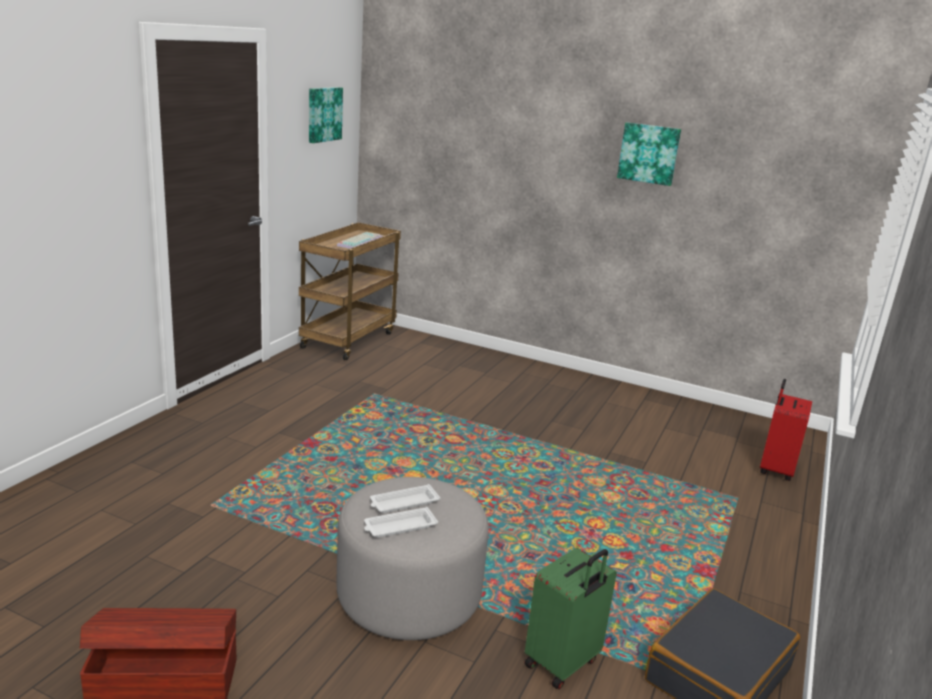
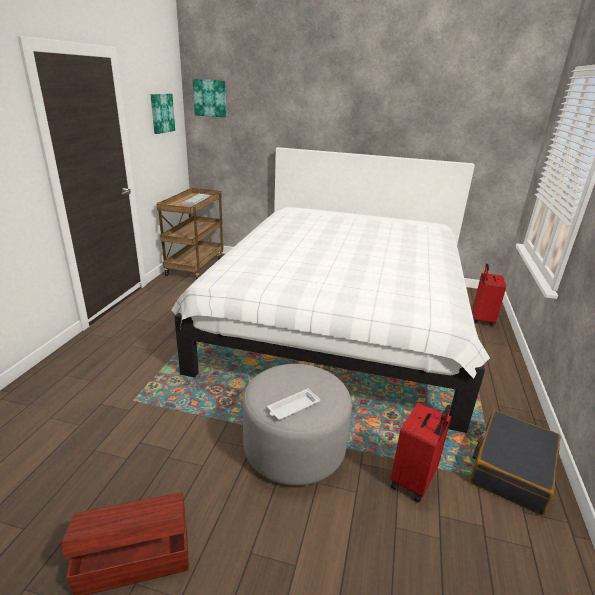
camera: 10 degrees left, 5 degrees up
(403, 503) = (288, 387): white tray -> none
(539, 443) = (339, 321): none -> white bed
(563, 663) = (414, 481): green suitcase -> red suitcase
(649, 153) = (384, 126): picture -> picture (210, 98)

